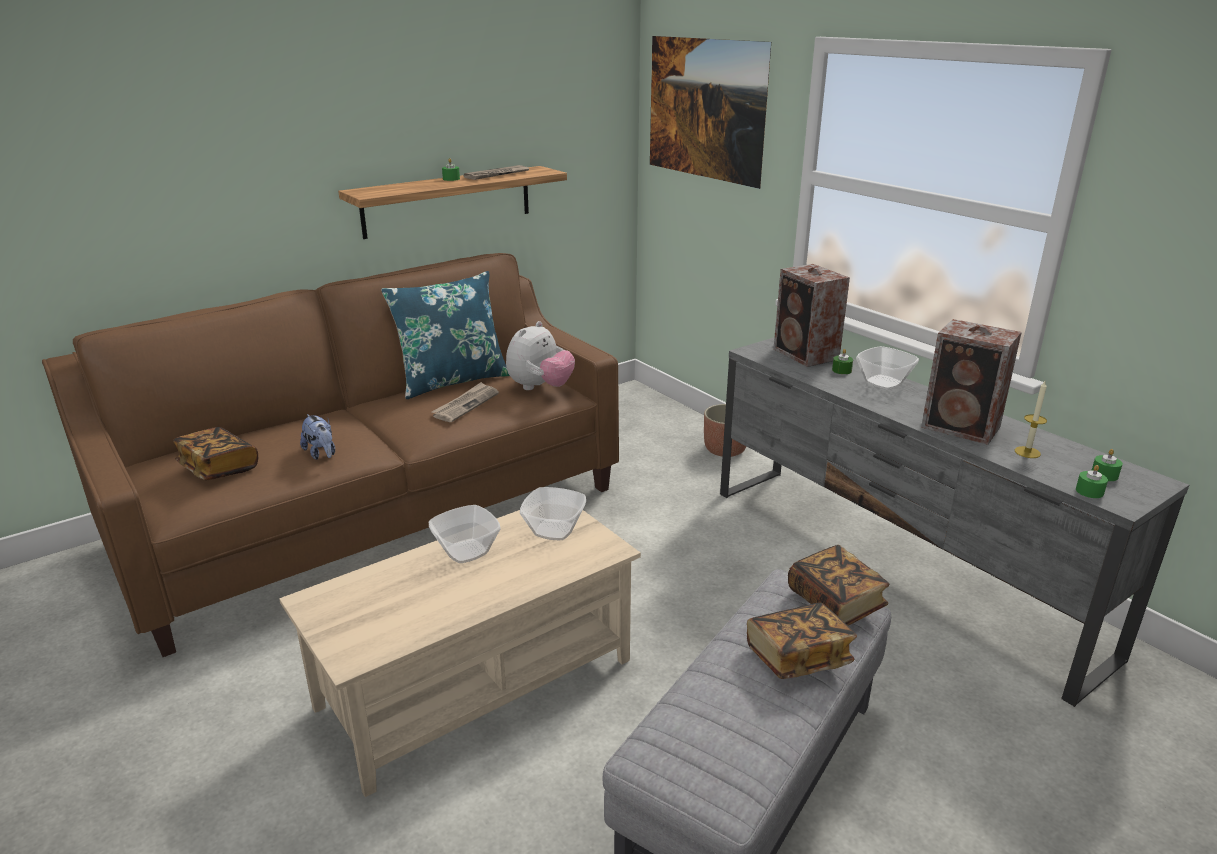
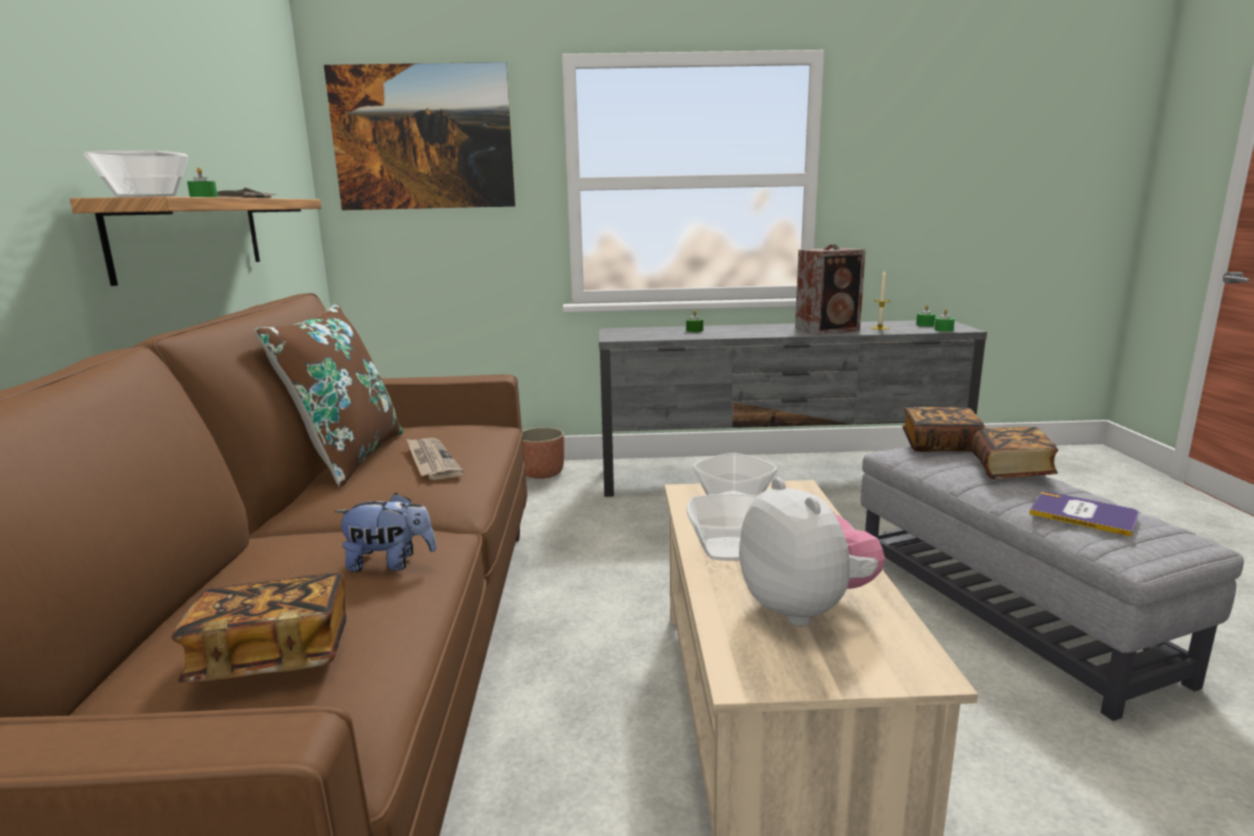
camera: 55 degrees left, 10 degrees down
(452, 381) = (347, 458): blue pillow -> brown pillow
(540, 388) = (461, 428): plush toy -> plush toy (805, 608)
(712, 715) = (1083, 514): none -> book
(806, 355) = (650, 331): speaker -> none
(883, 383) = (733, 328): bowl -> bowl (146, 196)

